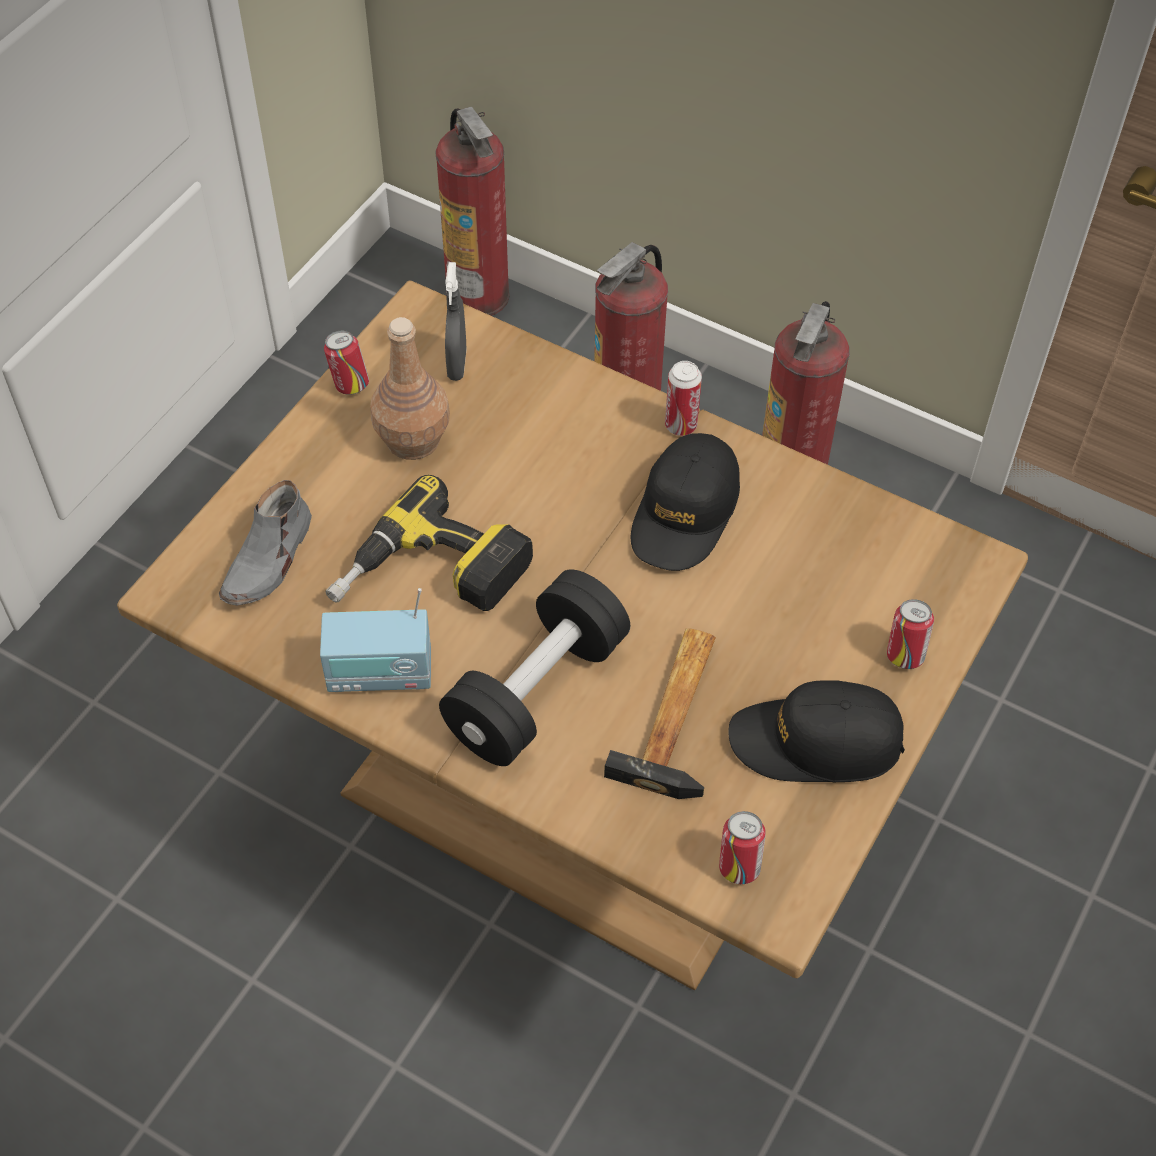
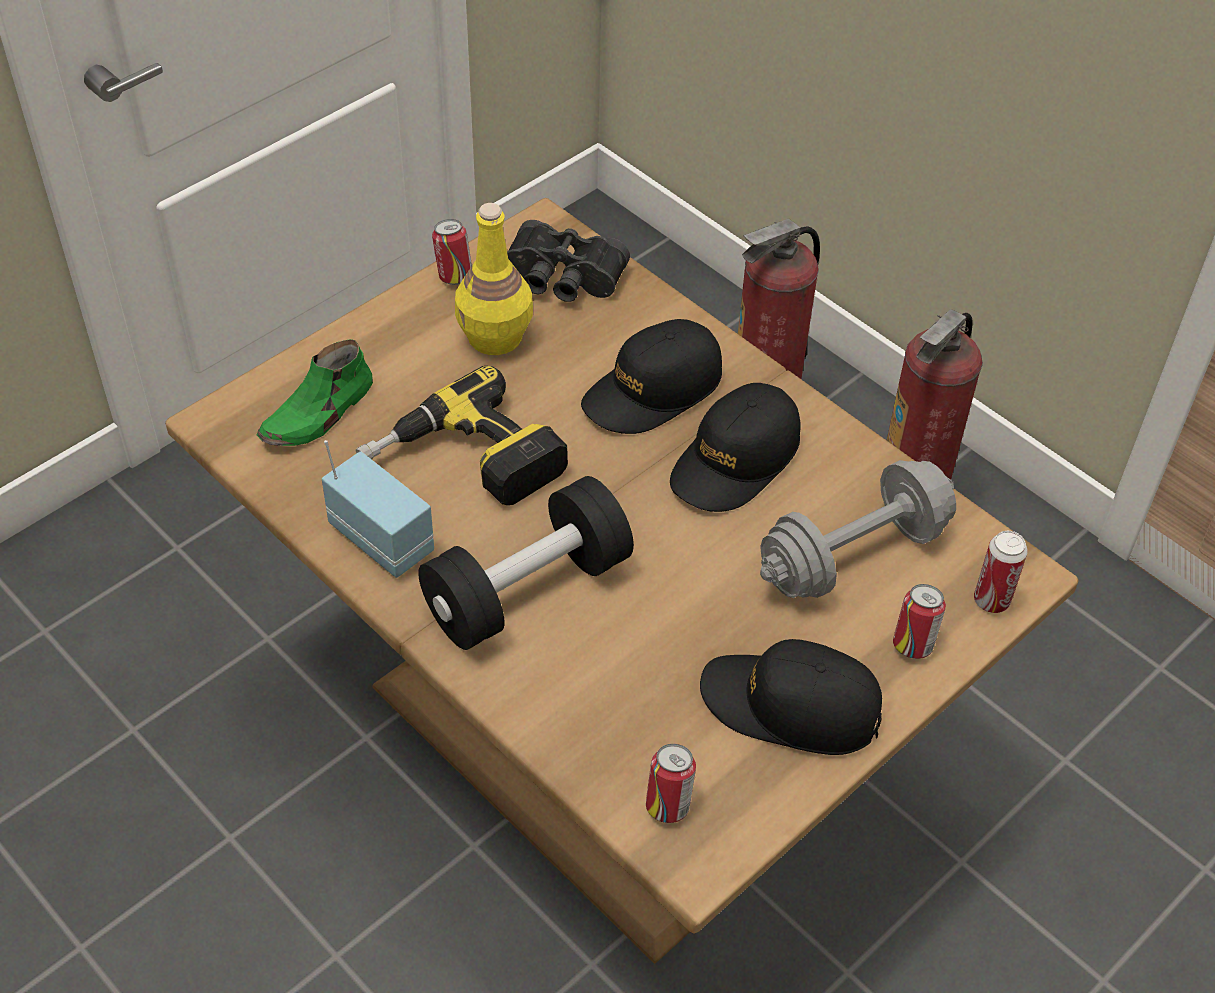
camera: 15 degrees right, 5 degrees down
(269, 560) = (318, 413): grey shoe -> green shoe
(380, 674) = (382, 539): radio -> radio turned 150 degrees counterclockwise
(414, 439) = (496, 337): brown bottle -> yellow bottle
(457, 364) = (562, 280): grey spray bottle -> black binoculars
(478, 295) = (660, 265): fire extinguisher -> none
(584, 460) = (653, 390): none -> black cap
(679, 714) = (660, 645): hammer -> none
(680, 425) = (760, 380): can -> can (991, 600)
(823, 581) = (853, 555): none -> grey dumbbell

